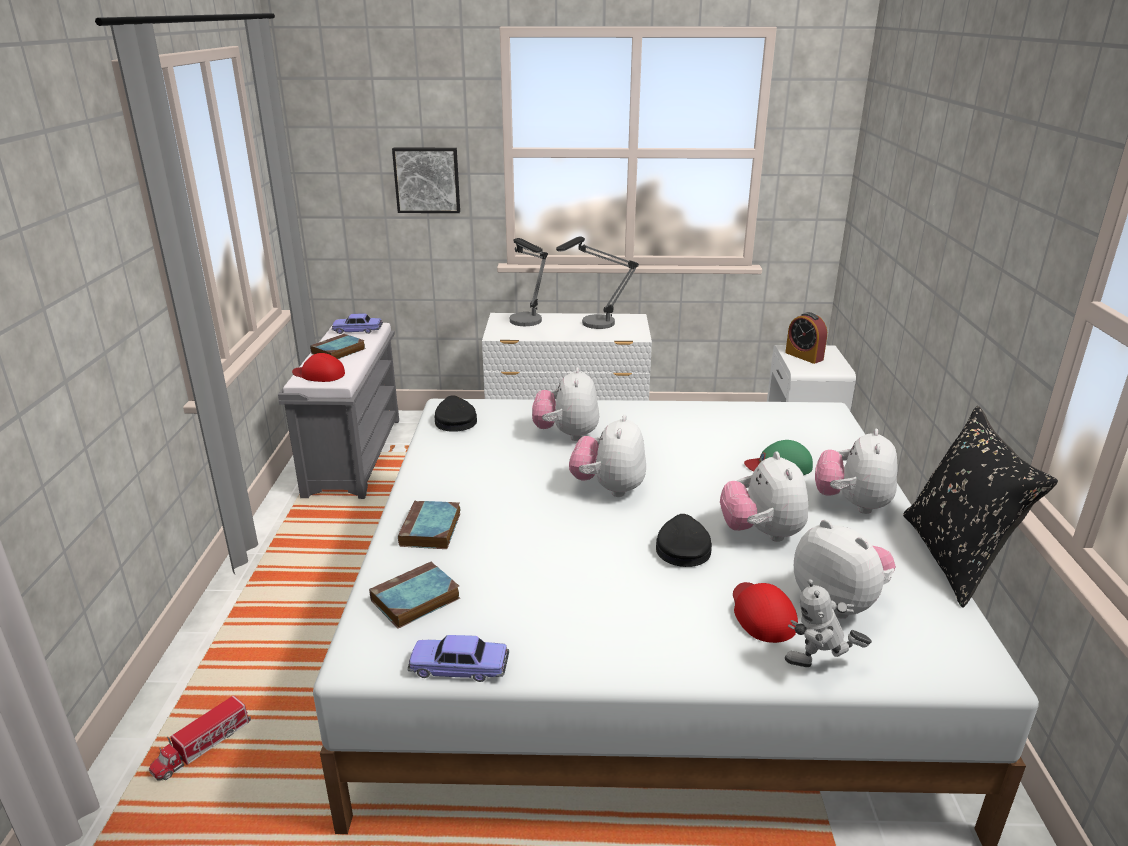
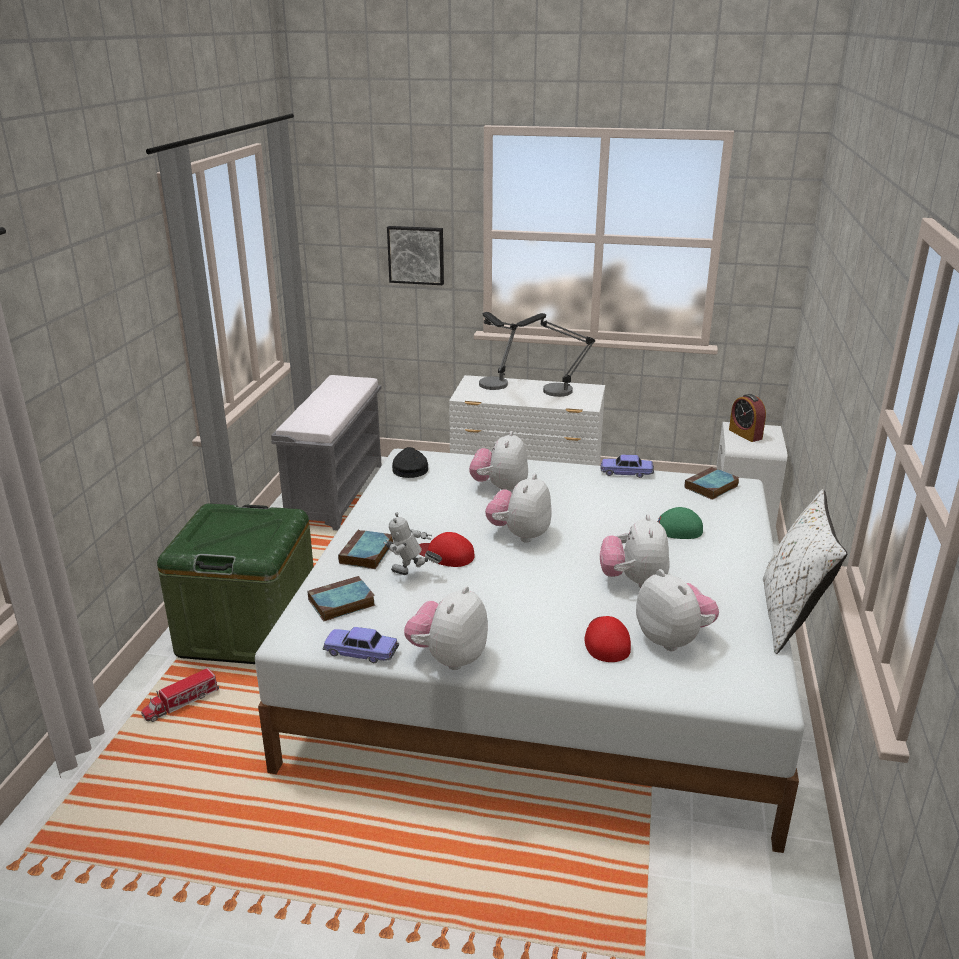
camera: 10 degrees right, 0 degrees up
(276, 632) = (248, 628): none -> green storage box
(319, 374) = (307, 420): red cap -> red cap (446, 554)
(338, 351) = (327, 402): book -> book (711, 487)
(357, 330) = (348, 384): toy car -> toy car (626, 473)
(682, 548) = (562, 586): black cap -> none
(819, 668) = (635, 683): toy robot -> toy robot (411, 576)
(852, 504) = (723, 566): plush toy -> plush toy (448, 658)
(955, 558) = (791, 617): black pillow -> white pillow

